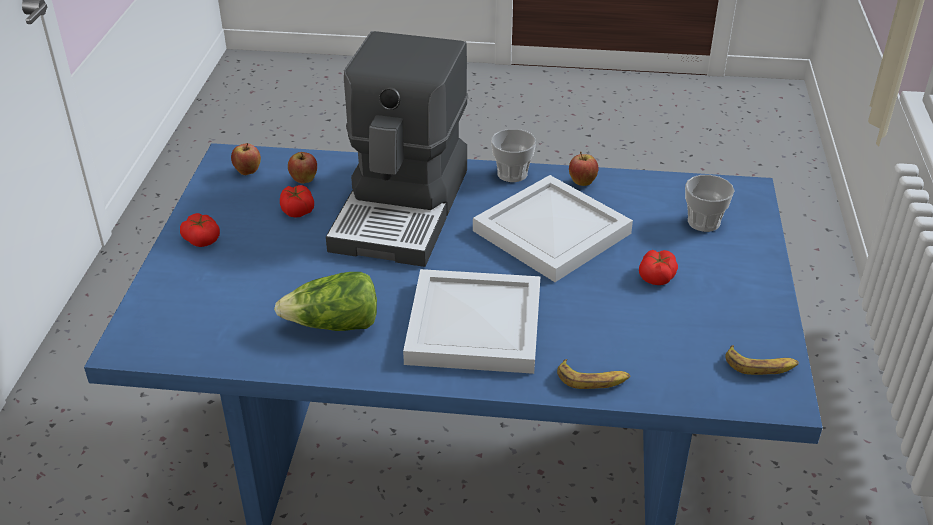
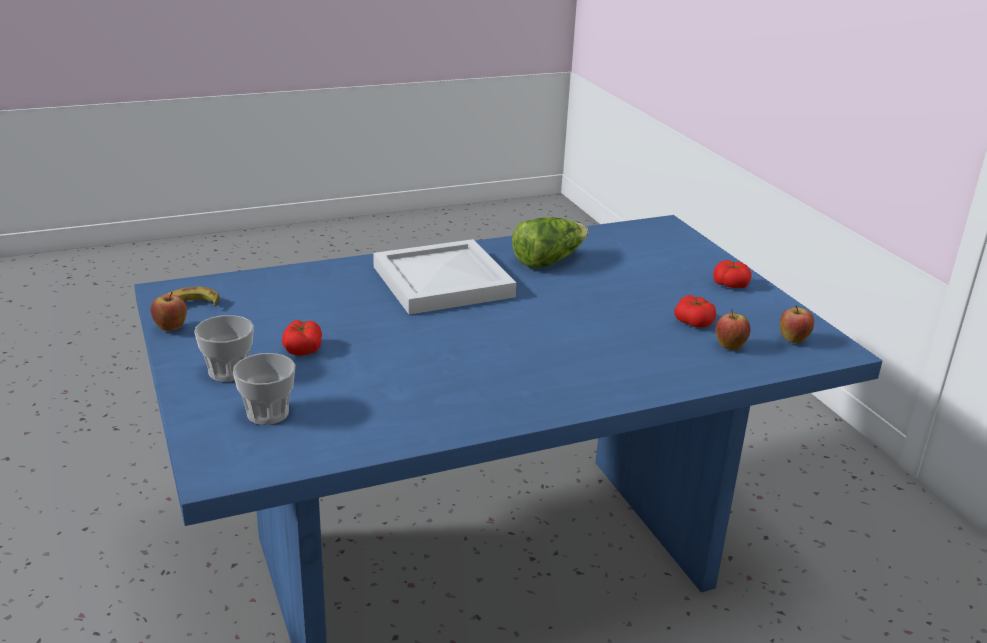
camera: 150 degrees right, 10 degrees down
(403, 208) = (601, 347): coffee machine -> none
(512, 174) = (530, 412): cup -> cup (228, 372)
(554, 232) = (431, 362): white tray -> none
(582, 183) = (439, 423): apple -> apple (171, 329)
(593, 379) = (326, 272): banana -> none

